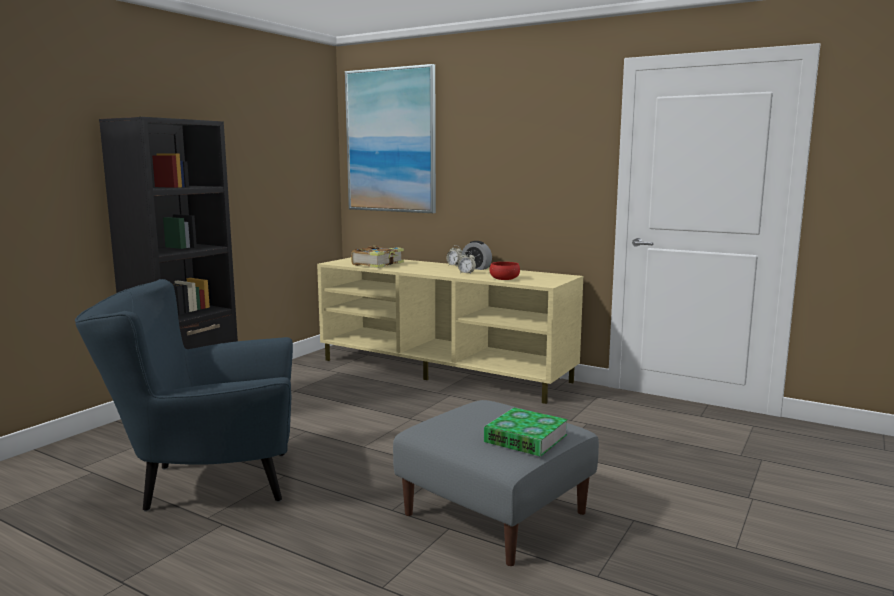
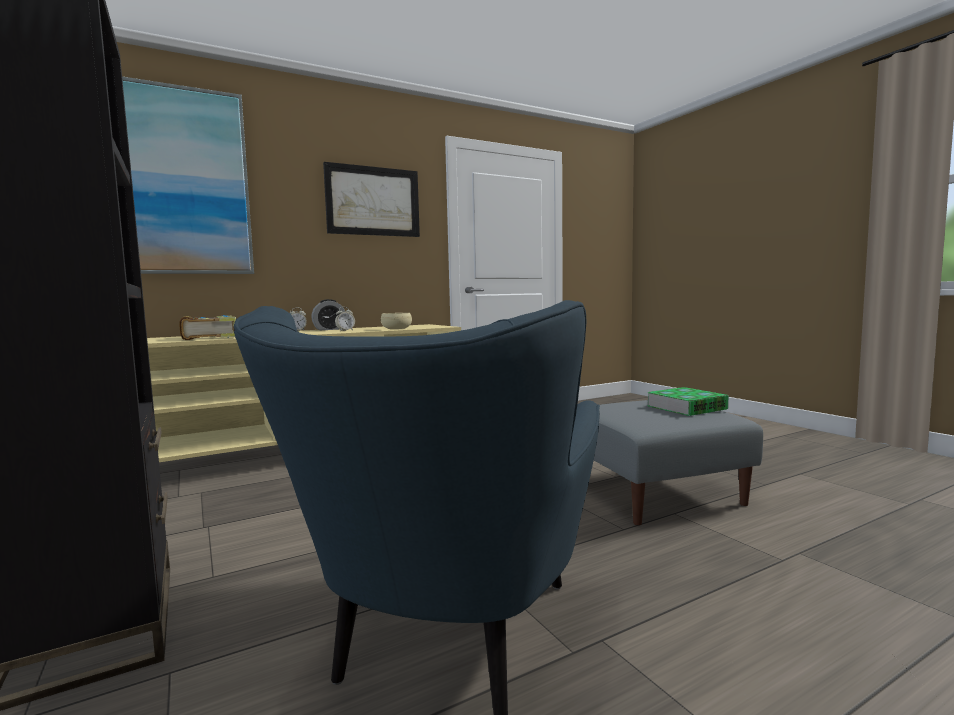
camera: 60 degrees left, 5 degrees down
(504, 278) = (396, 328): red bowl -> beige bowl
(535, 144) = (373, 201): none -> picture

